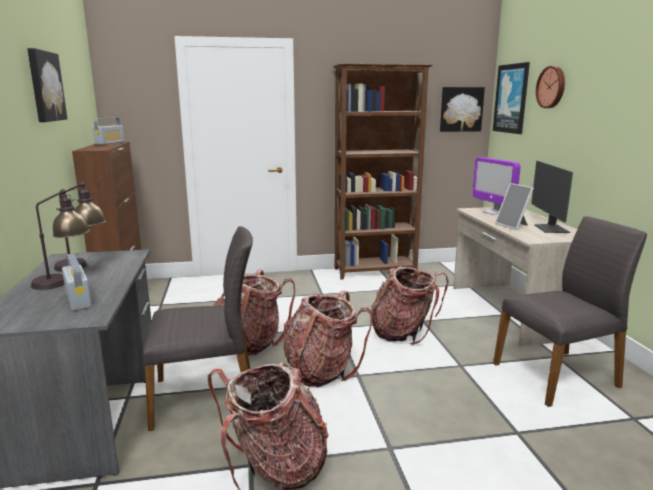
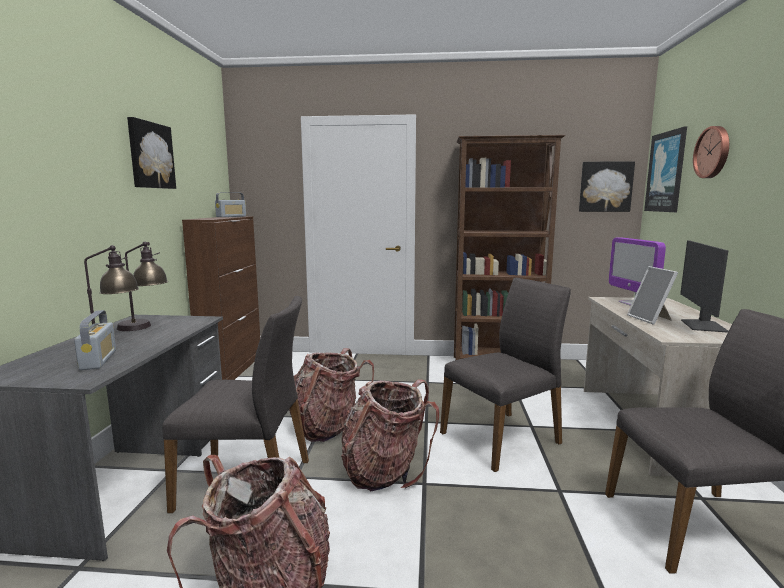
camera: 15 degrees right, 5 degrees down
(404, 333) = (502, 438): backpack -> grey chair

